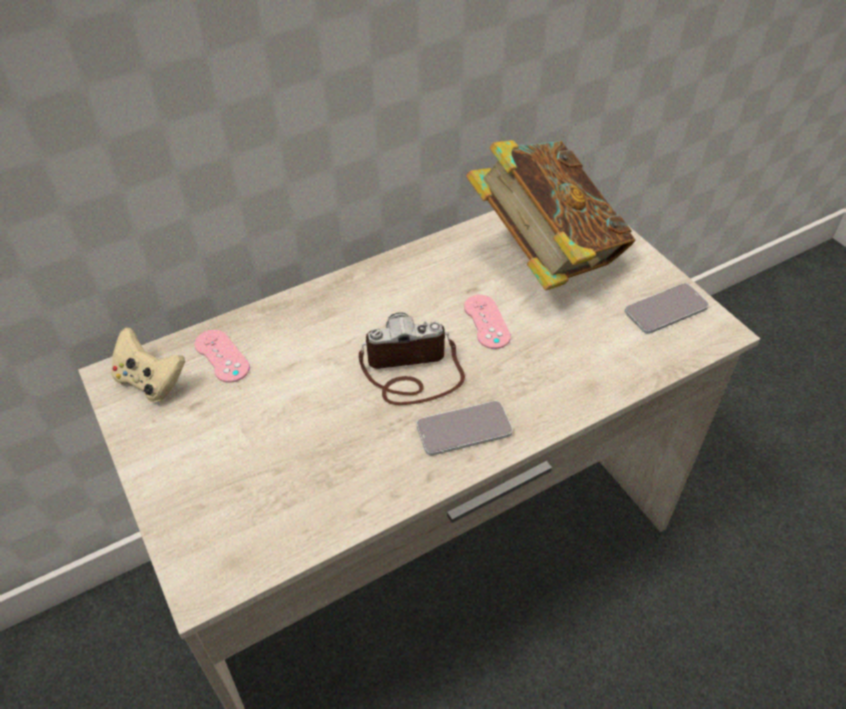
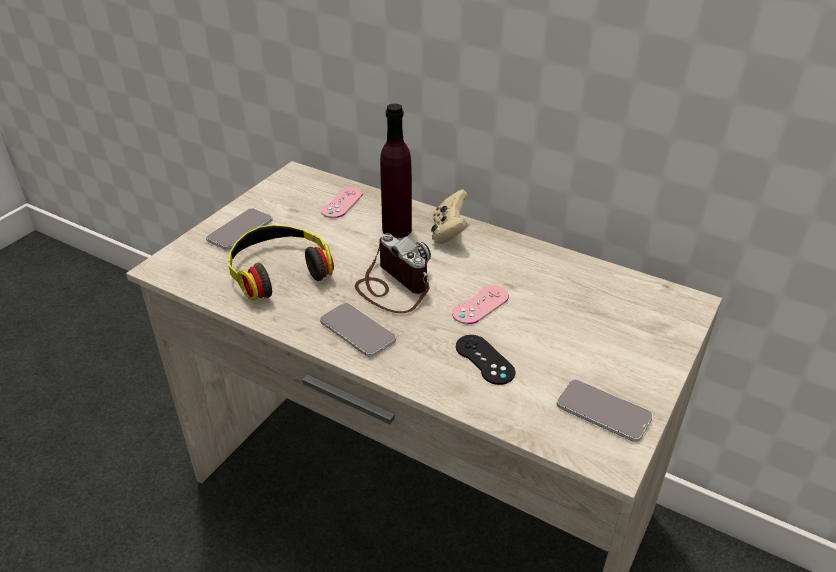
camera: 60 degrees right, 10 degrees down
(151, 381) = (300, 187): beige game controller -> beige game controller (449, 232)
(191, 473) = (240, 230): none -> phone
(307, 461) = (279, 270): none -> headphones
(316, 330) = (397, 229): none -> purple bottle
(545, 256) = (594, 312): book -> none
(564, 353) = (484, 359): none -> black game controller

